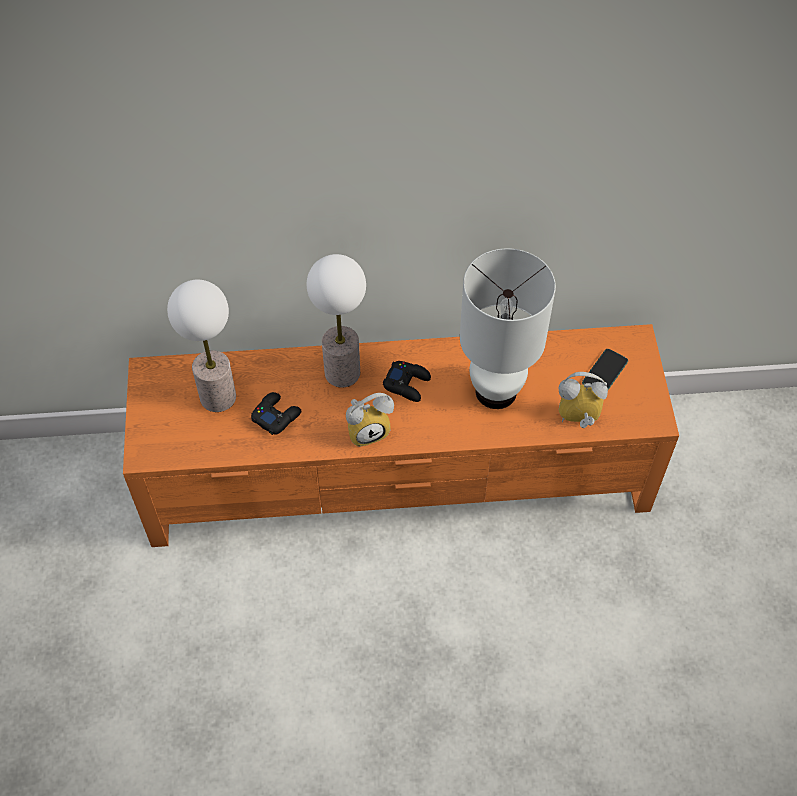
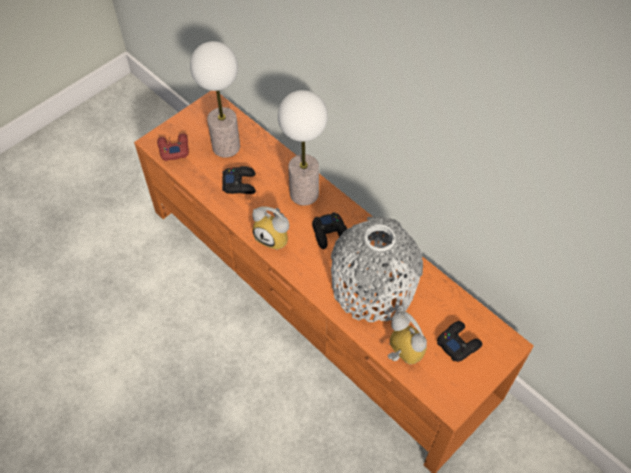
camera: 50 degrees right, 0 degrees up
(172, 444) = (173, 149): none -> red game controller
(495, 392) = (373, 287): white table lamp -> grey vase
(605, 372) = (458, 343): phone -> black game controller

